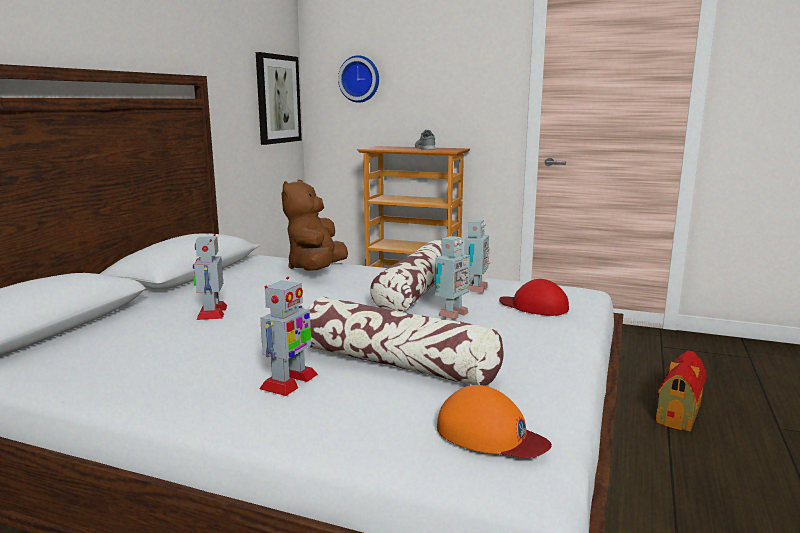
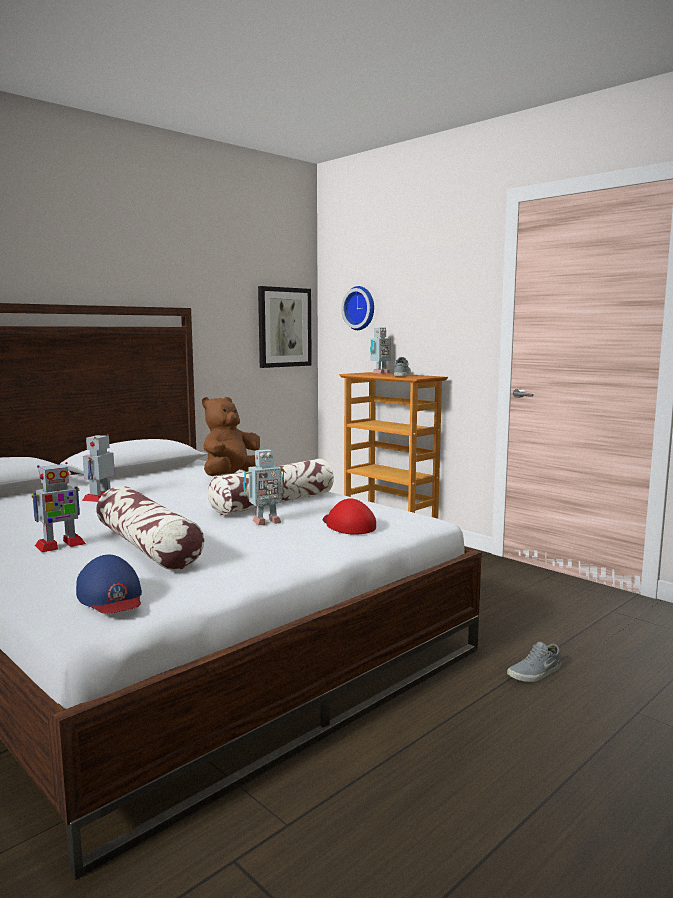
camera: 25 degrees right, 5 degrees down
(474, 289) = (325, 506): toy robot -> toy robot (379, 373)
(490, 434) = (111, 596): orange cap -> blue cap
(679, 413) = (535, 673): toy house -> grey shoe

